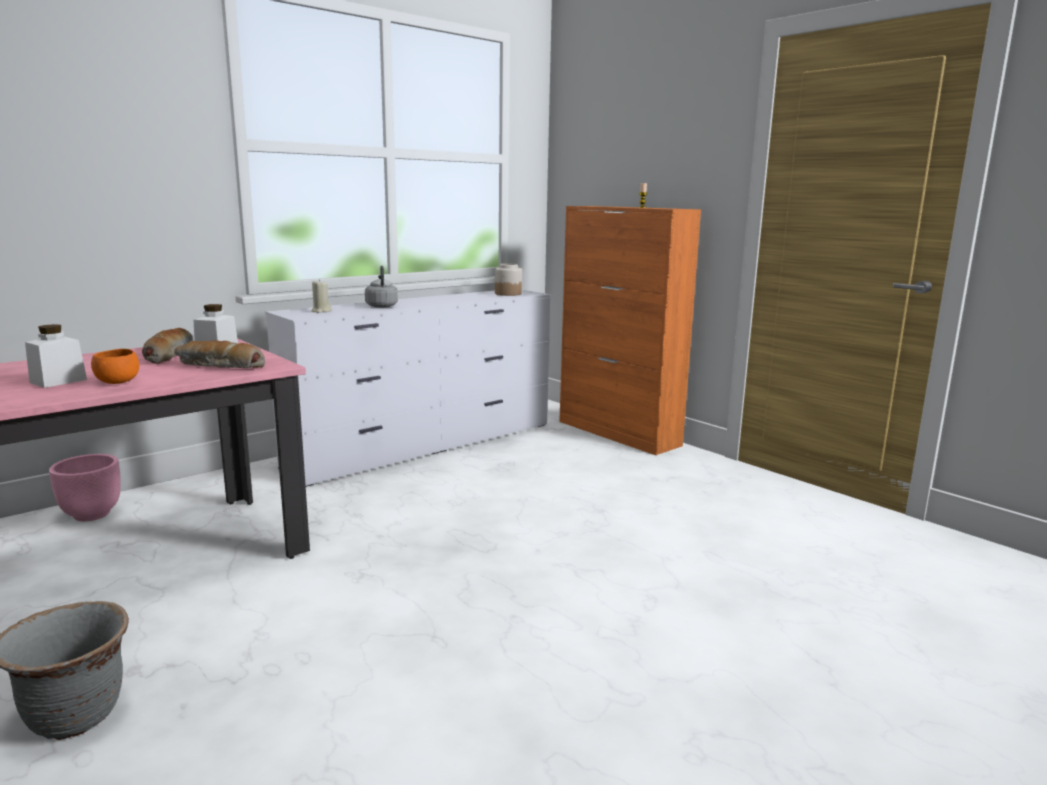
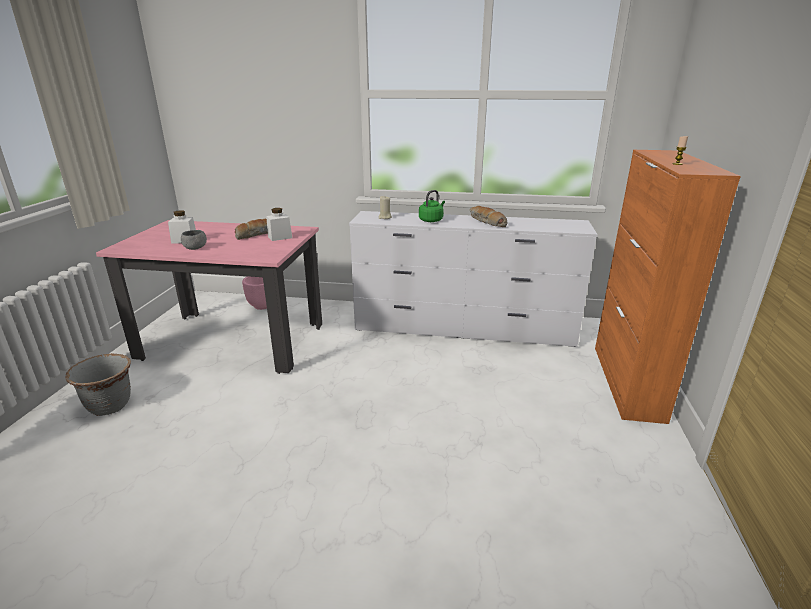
camera: 50 degrees right, 10 degrees up
(117, 382) = (195, 248): orange bowl -> grey bowl
(219, 366) = (250, 249): bread -> bread (486, 222)
(381, 306) = (431, 220): grey kettle -> green kettle
(507, 294) = (559, 226): jar -> none

